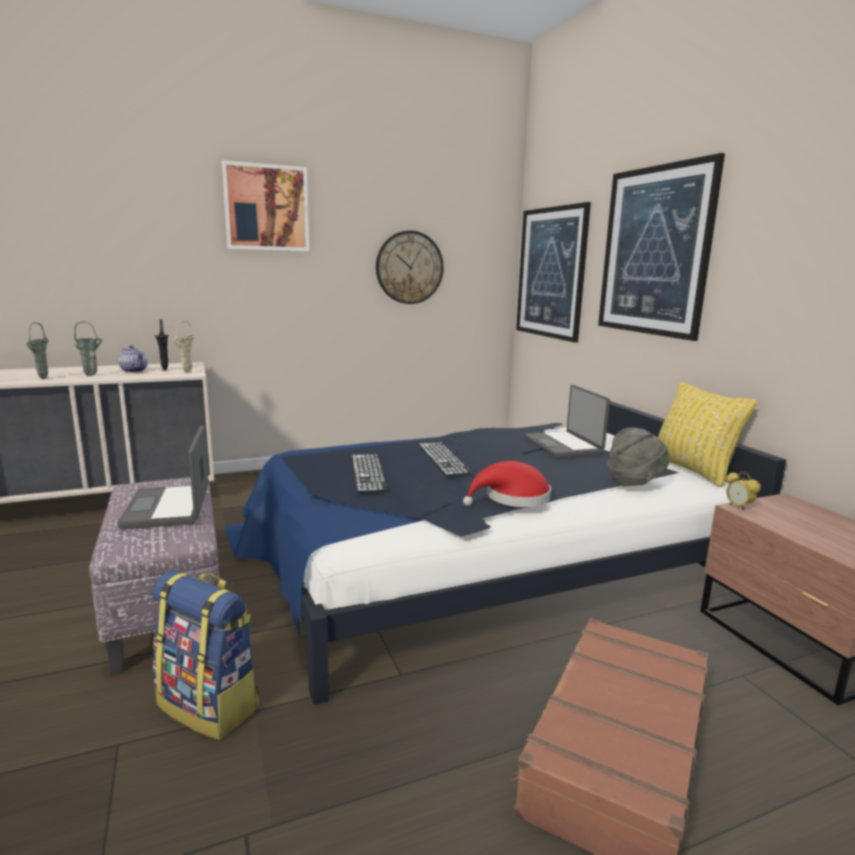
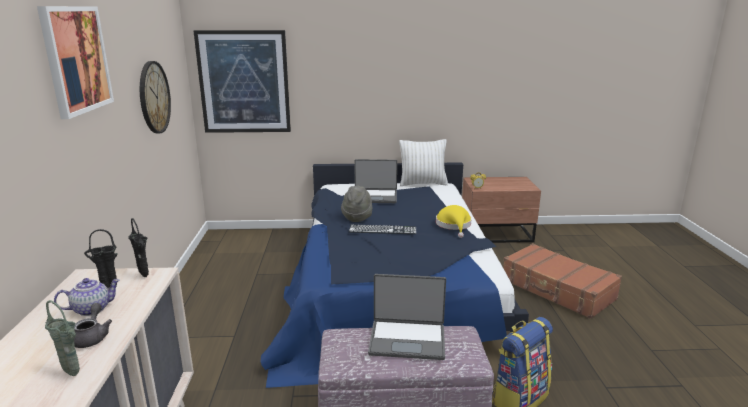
camera: 70 degrees left, 5 degrees up
(92, 375) = (92, 337): green vase -> grey teapot
(186, 372) = (145, 277): beige vase -> black vase
(368, 472) = (395, 255): keyboard -> none
(512, 498) = (454, 225): red hat -> yellow hat
(634, 482) = (439, 197): grey hat -> grey hat (357, 217)
(654, 251) = (356, 66): picture -> none
(692, 470) = (423, 183): yellow pillow -> white pillow

